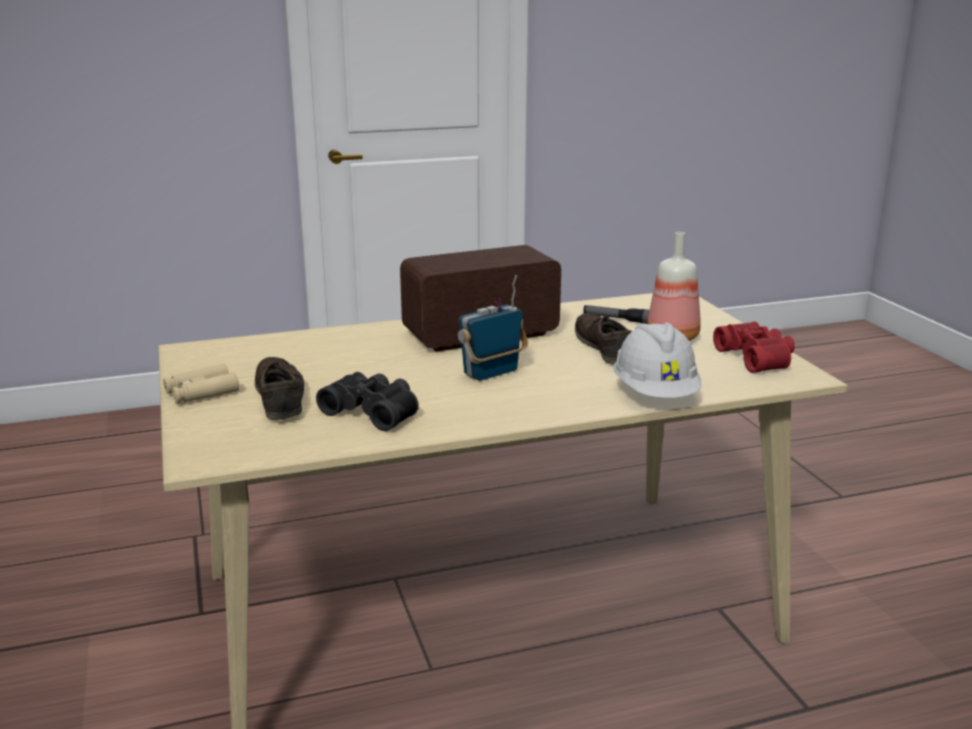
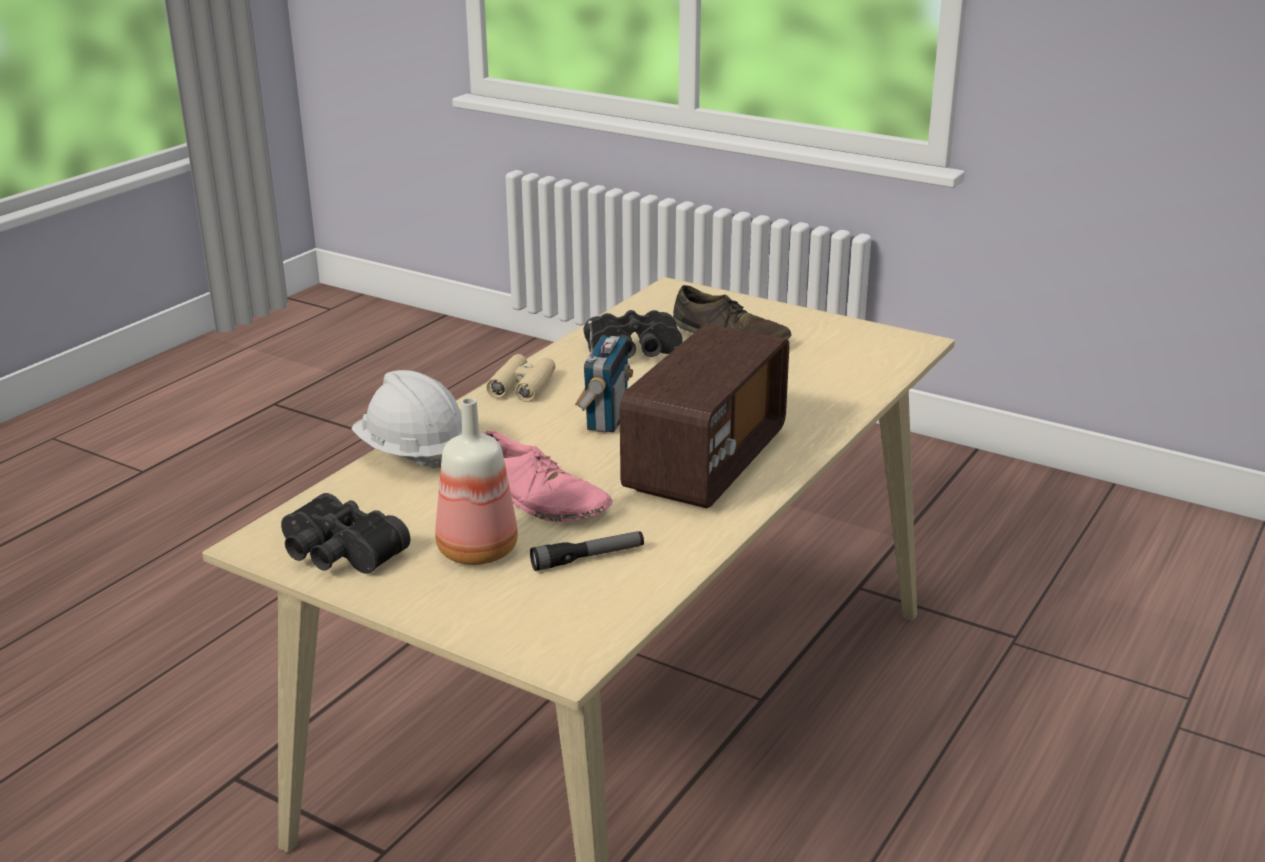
camera: 140 degrees right, 5 degrees up
(201, 392) = (794, 319): beige binoculars -> beige binoculars (522, 386)
(604, 347) = (540, 499): brown shoe -> pink shoe
(757, 358) = (338, 554): red binoculars -> black binoculars

